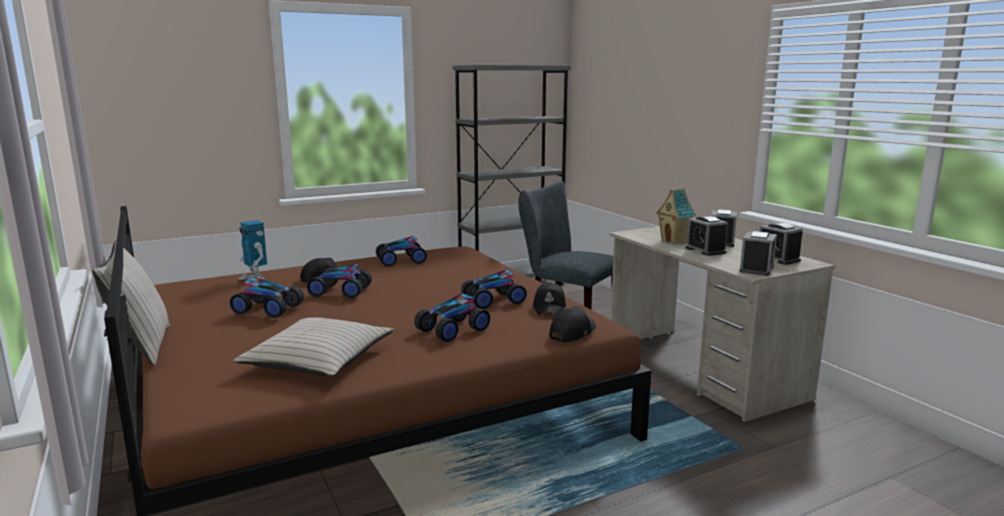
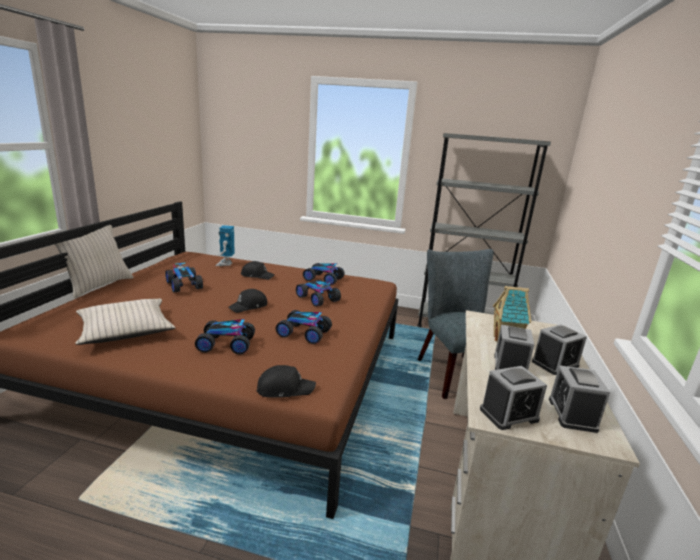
camera: 40 degrees right, 5 degrees up
(340, 291) = (241, 288): toy car -> toy car (318, 298)
(550, 307) = (324, 357): black cap -> black cap (249, 306)

